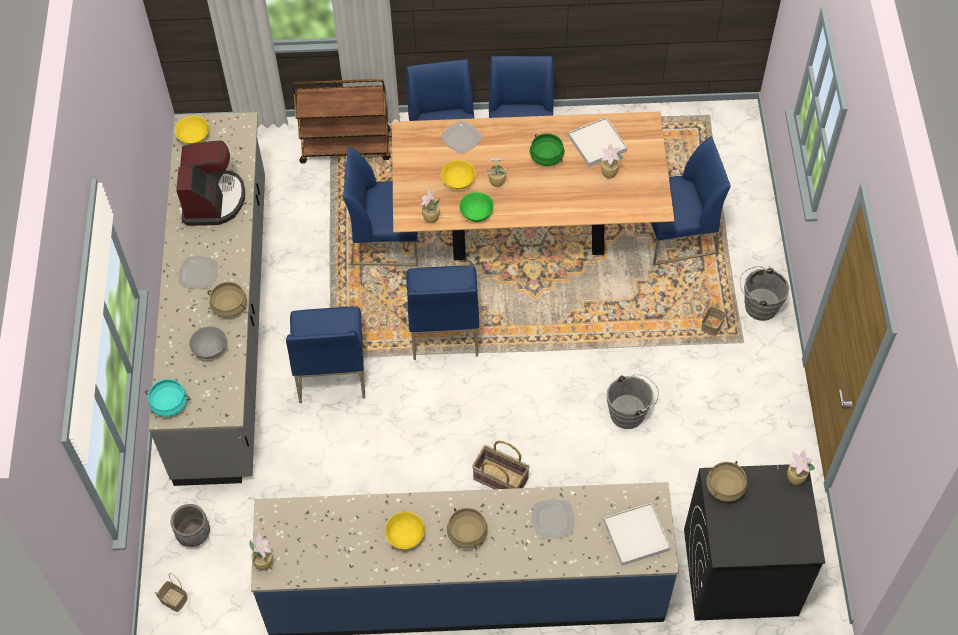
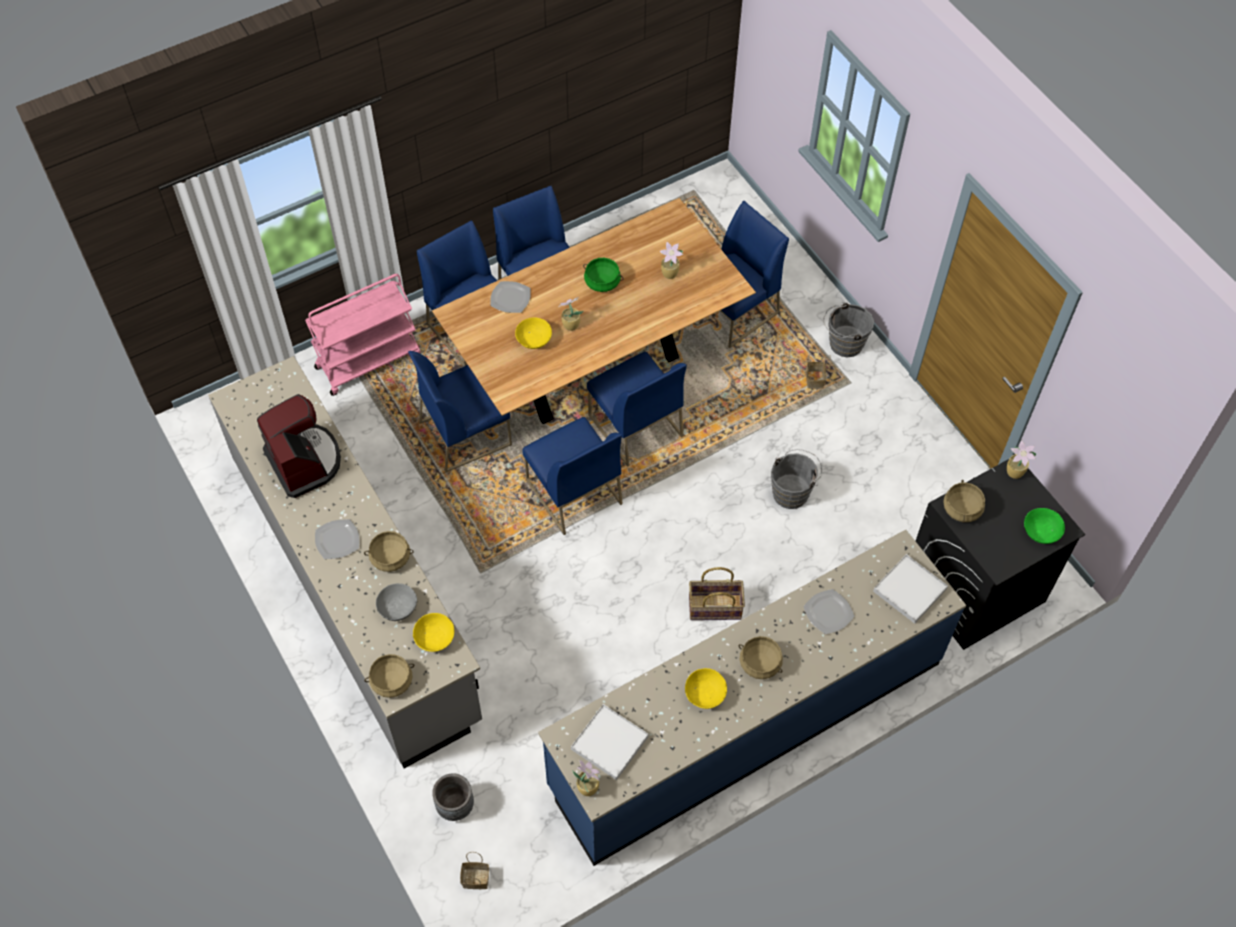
camera: 30 degrees left, 0 degrees up
(169, 403) = (392, 681): turquoise cooking pot -> beige cooking pot
(194, 137) = (243, 407): yellow bowl -> yellow bowl (435, 638)
(330, 369) = (489, 581): blue chair -> blue chair (634, 426)
(346, 147) = (368, 360): brown cart -> pink cart
(430, 218) = (530, 387): potted plant -> none
(476, 213) = (570, 363): green bowl -> green bowl (1041, 532)
(597, 144) = (641, 251): white tray -> white tray (610, 743)

